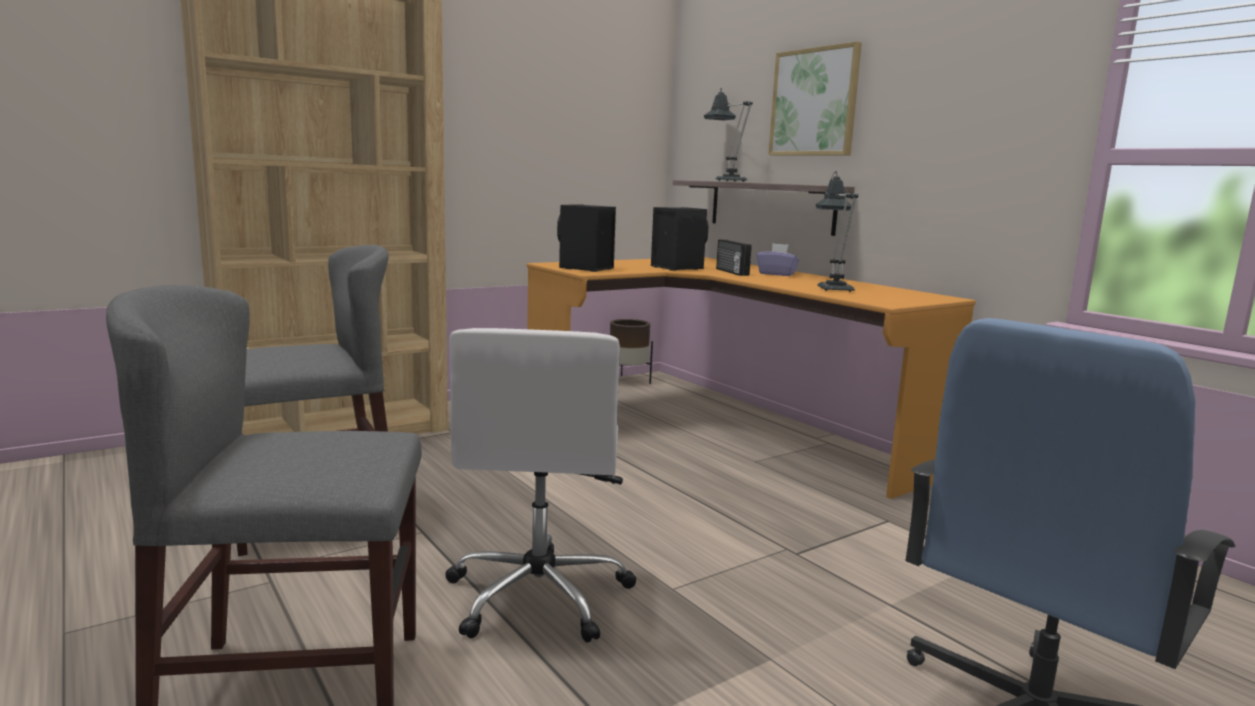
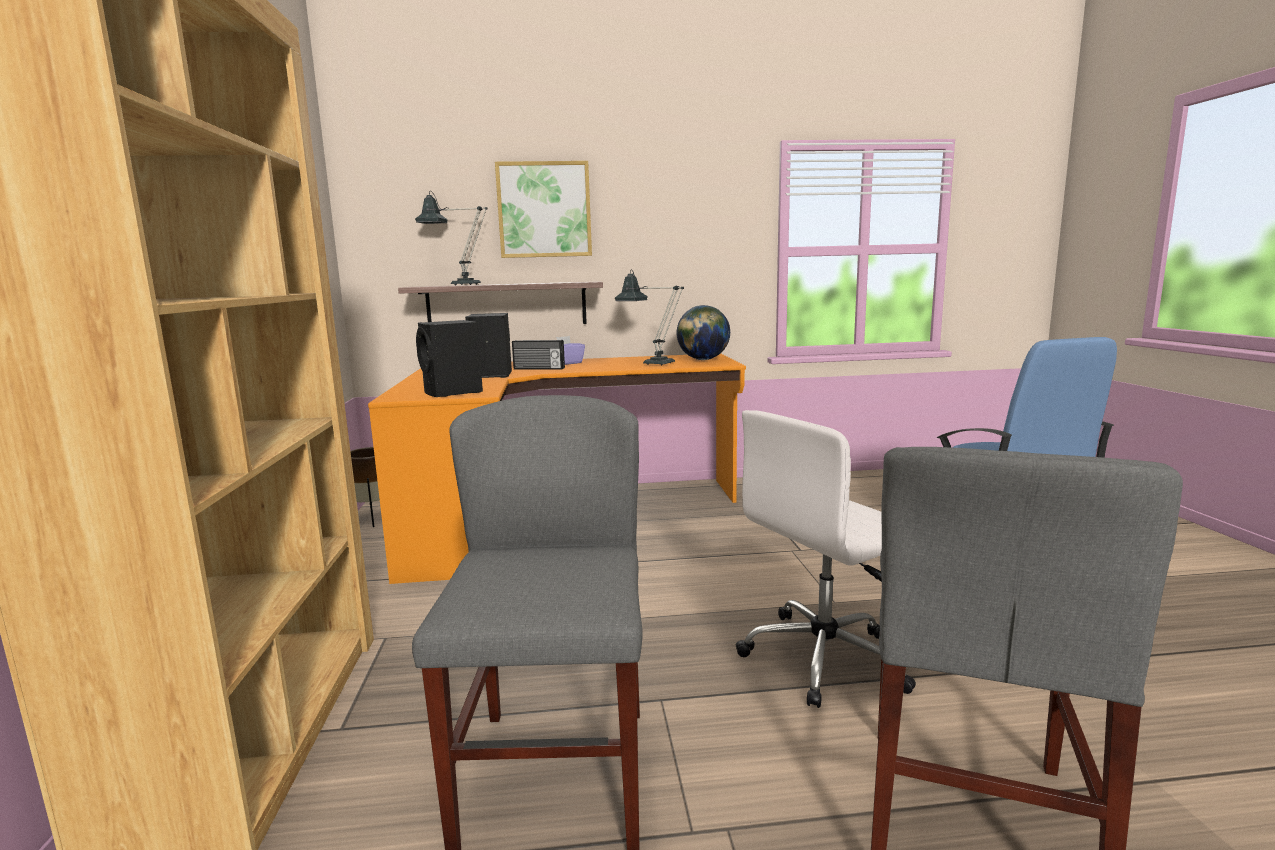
camera: 60 degrees left, 0 degrees up
(539, 595) = (825, 658): white office chair -> white office chair turned 120 degrees clockwise
(899, 297) = (703, 360): none -> globe

